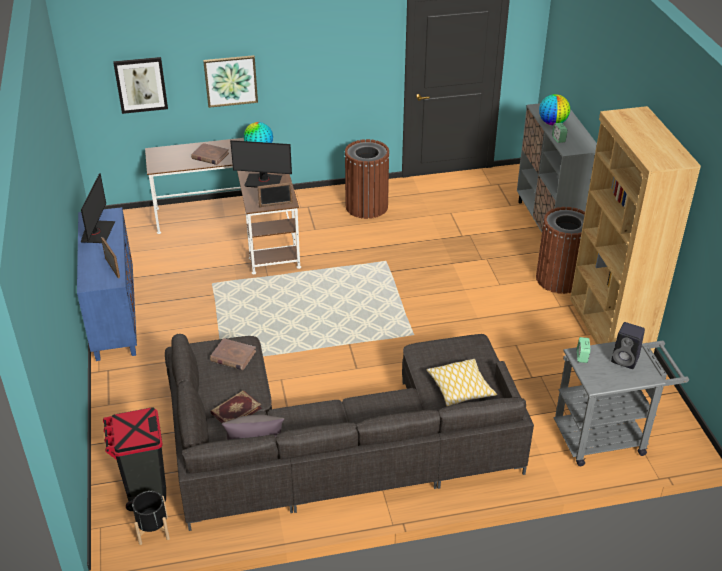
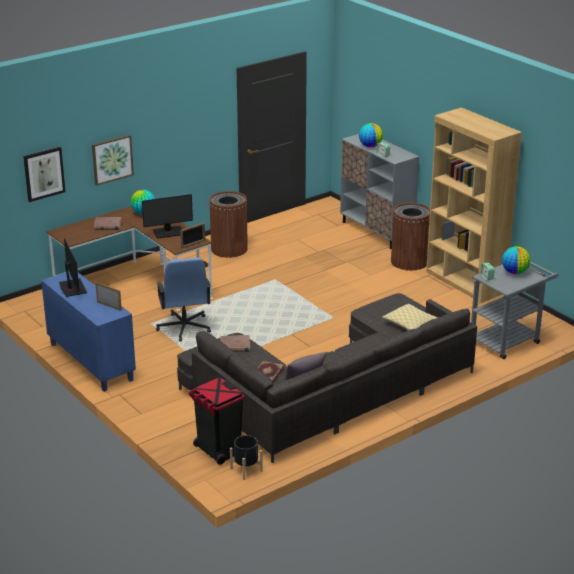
camera: 25 degrees left, 10 degrees down
(241, 299) = (184, 327): none -> blue office chair
(626, 360) = (515, 272): black speaker -> globe

